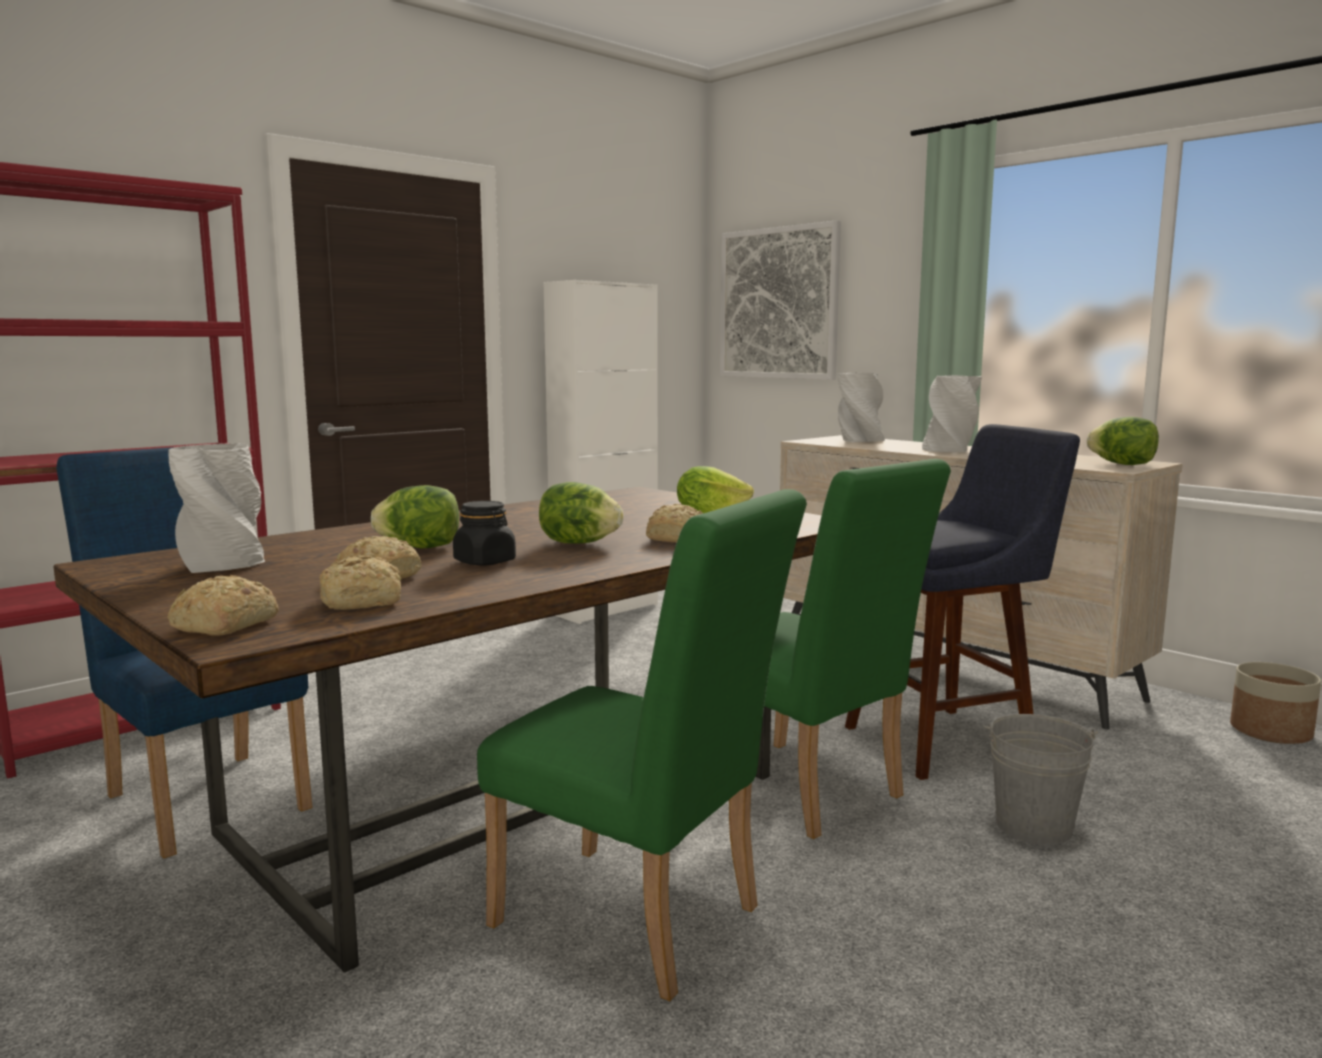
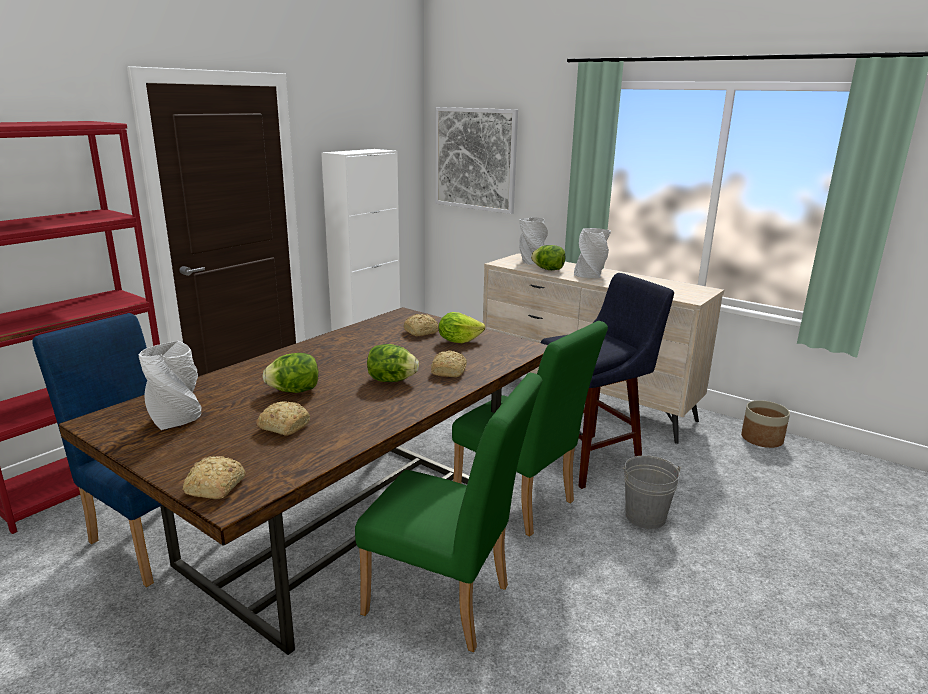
camera: 10 degrees left, 10 degrees up
(364, 602) = (288, 455): bread -> bread (422, 332)
(485, 562) = (342, 405): black jar -> none
(1122, 464) = (692, 292): lettuce -> lettuce (548, 269)

